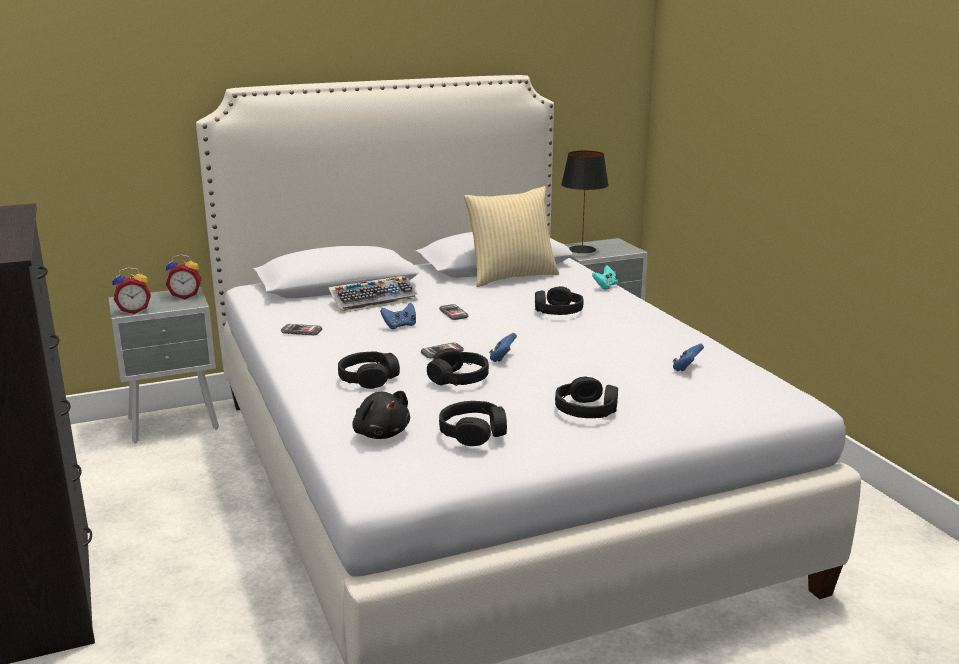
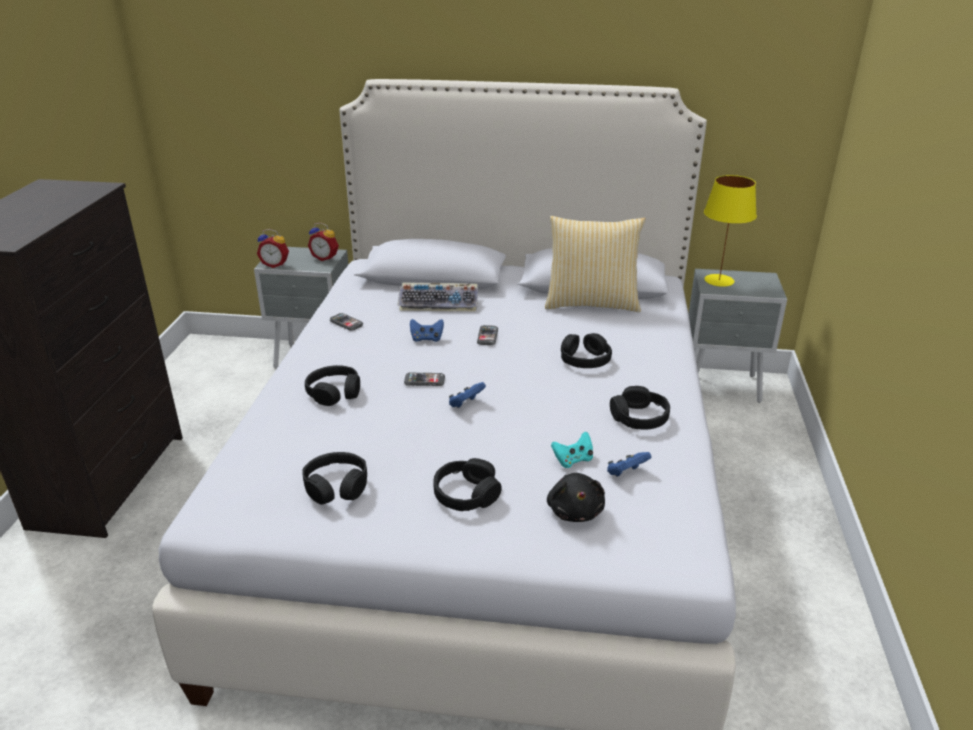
camera: 30 degrees right, 10 degrees up
(380, 433) = (274, 458): black plush toy -> black plush toy (575, 510)
(458, 378) = (398, 417): black headphones -> black headphones (639, 417)
(582, 249) = (719, 280): black table lamp -> yellow table lamp
(605, 286) = (670, 339): turquoise game controller -> turquoise game controller (573, 460)

